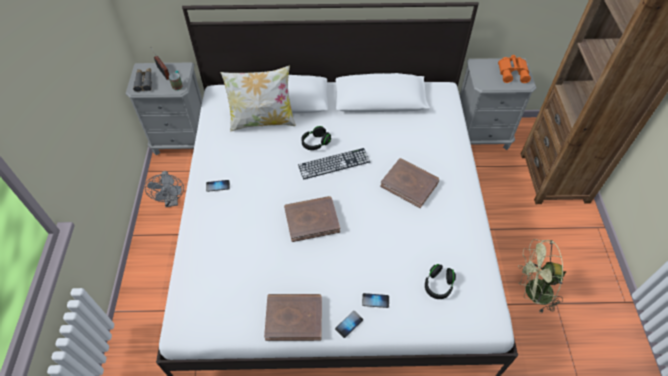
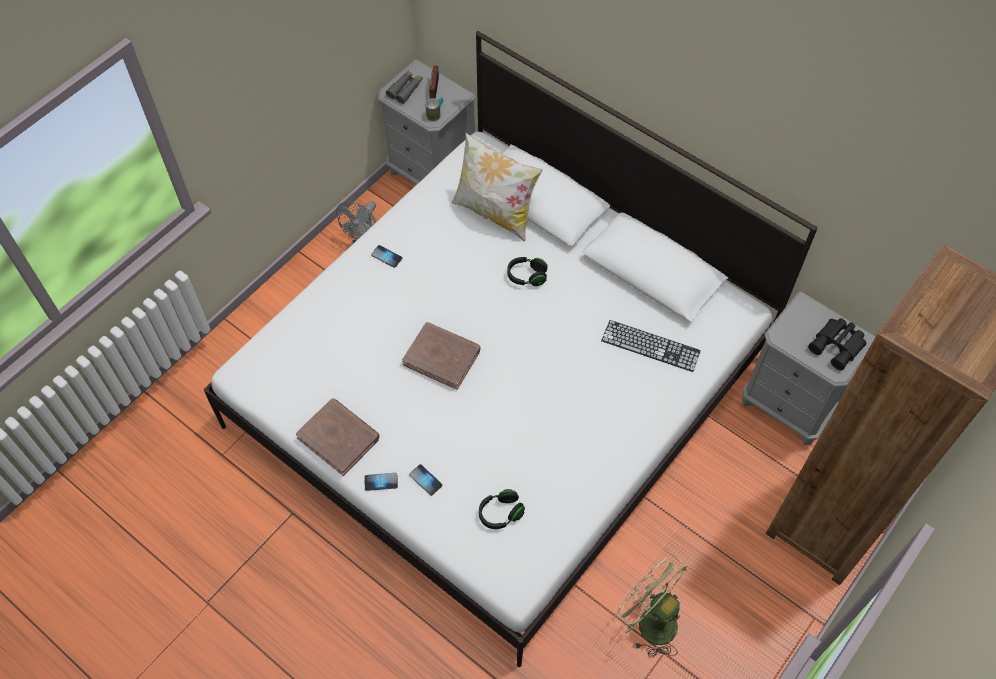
camera: 40 degrees right, 5 degrees up
(334, 163) = (523, 313): keyboard -> keyboard (650, 346)
(409, 184) = (580, 392): brown book -> none
(513, 72) = (838, 346): orange binoculars -> black binoculars

